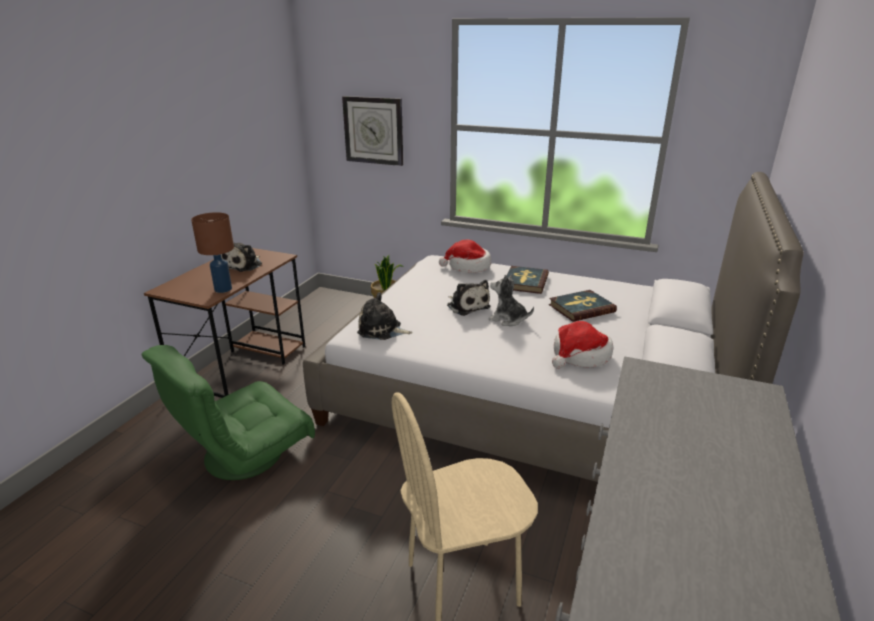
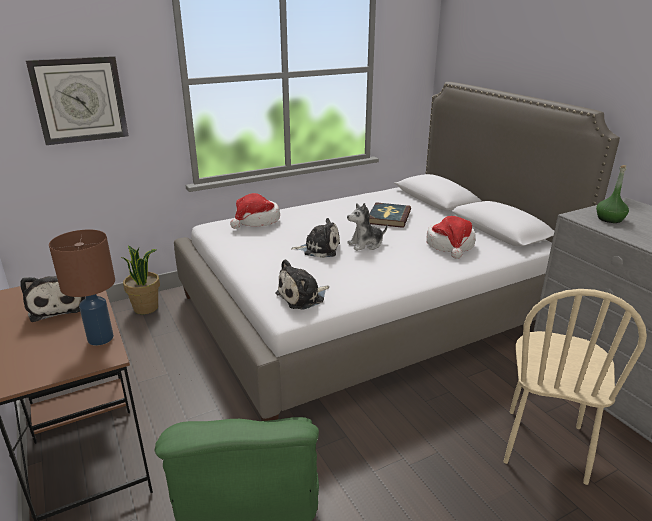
camera: 50 degrees left, 0 degrees up
(525, 282) = (319, 215): book -> none
(669, 388) = (609, 219): none -> green bottle

